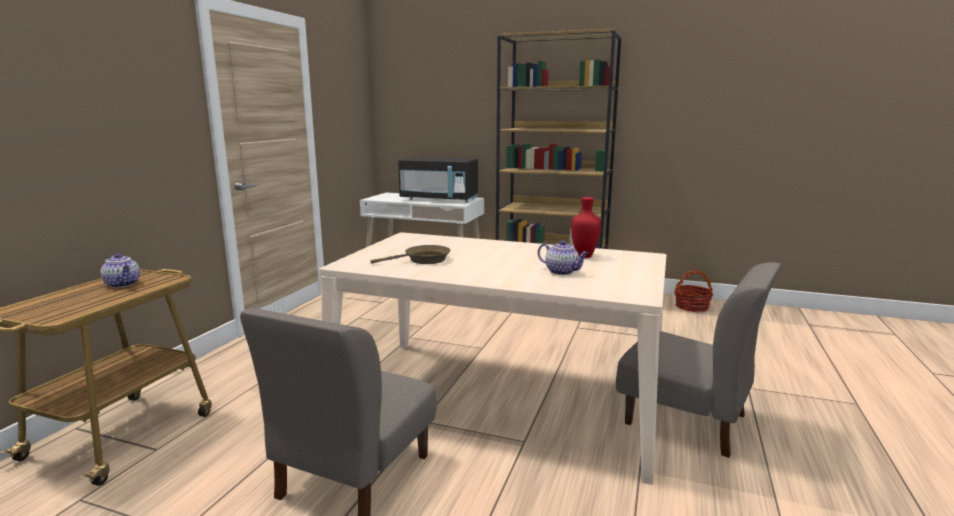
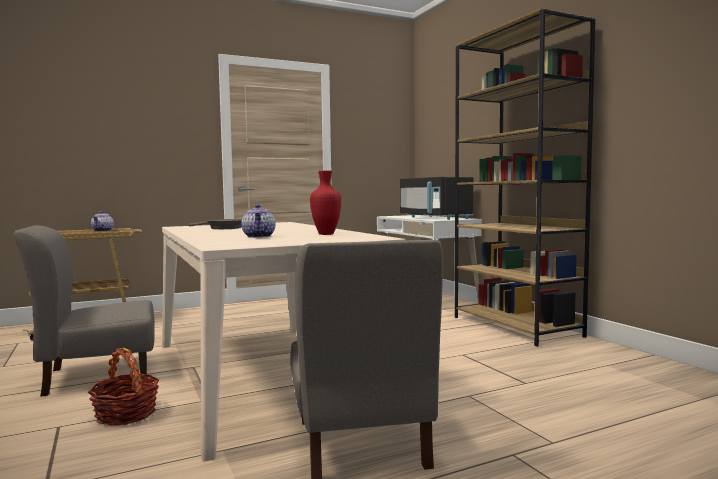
camera: 45 degrees right, 10 degrees down
(692, 307) = (666, 376): basket -> basket (126, 414)

